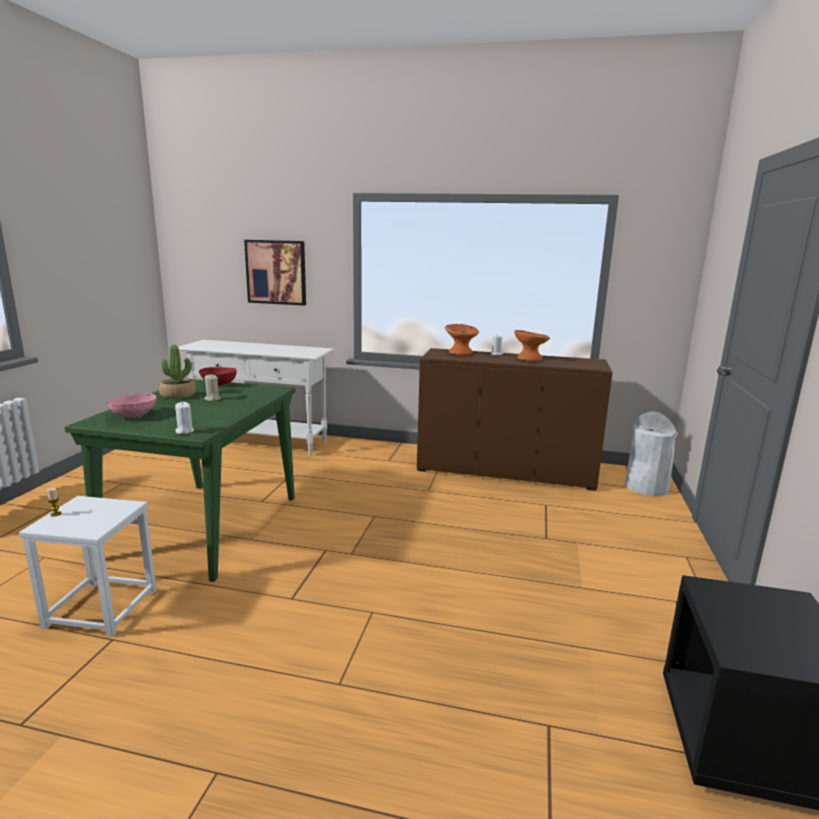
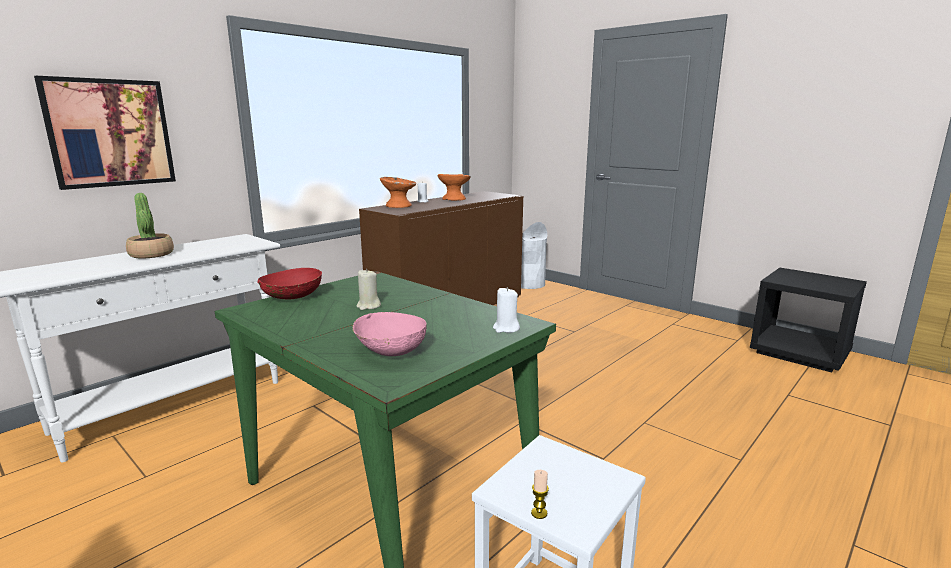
camera: 60 degrees left, 0 degrees up
(178, 395) = (313, 321): potted plant -> potted plant (151, 254)

